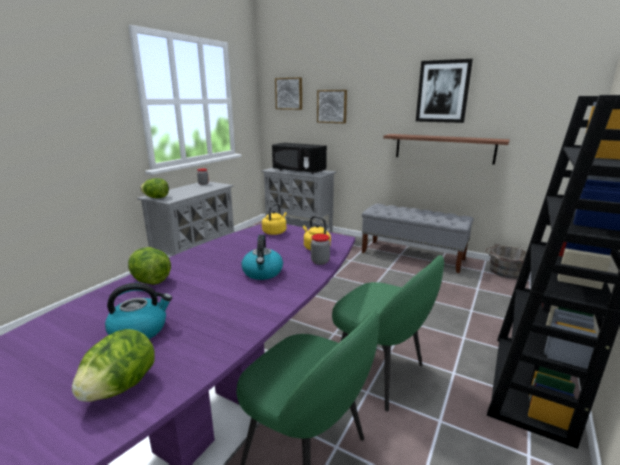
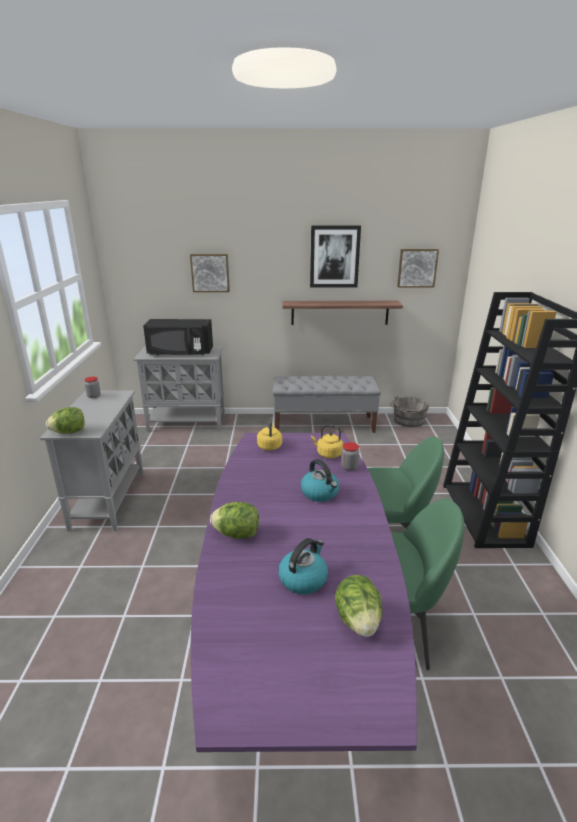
camera: 30 degrees left, 5 degrees up
(289, 93) = (149, 258): picture -> picture (417, 268)

